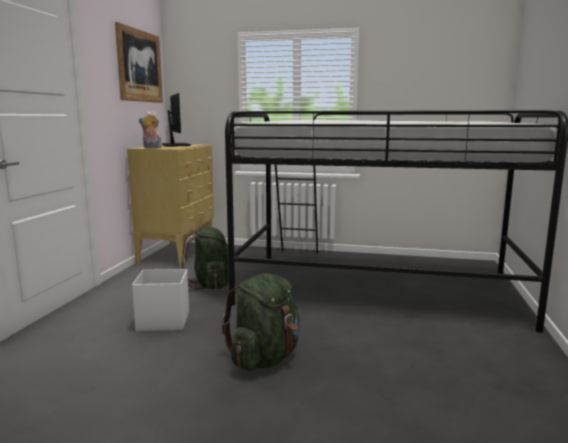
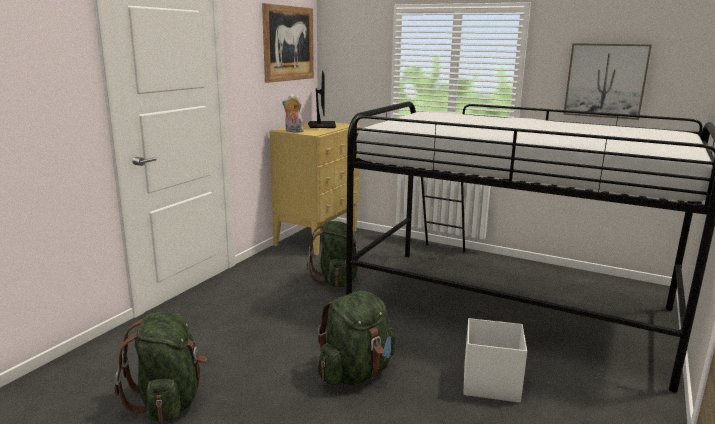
camera: 15 degrees right, 5 degrees up
(68, 416) = (169, 401): none -> green backpack
(162, 321) = (276, 316): white storage box -> white storage box (489, 383)
(426, 91) = (605, 80): none -> picture

